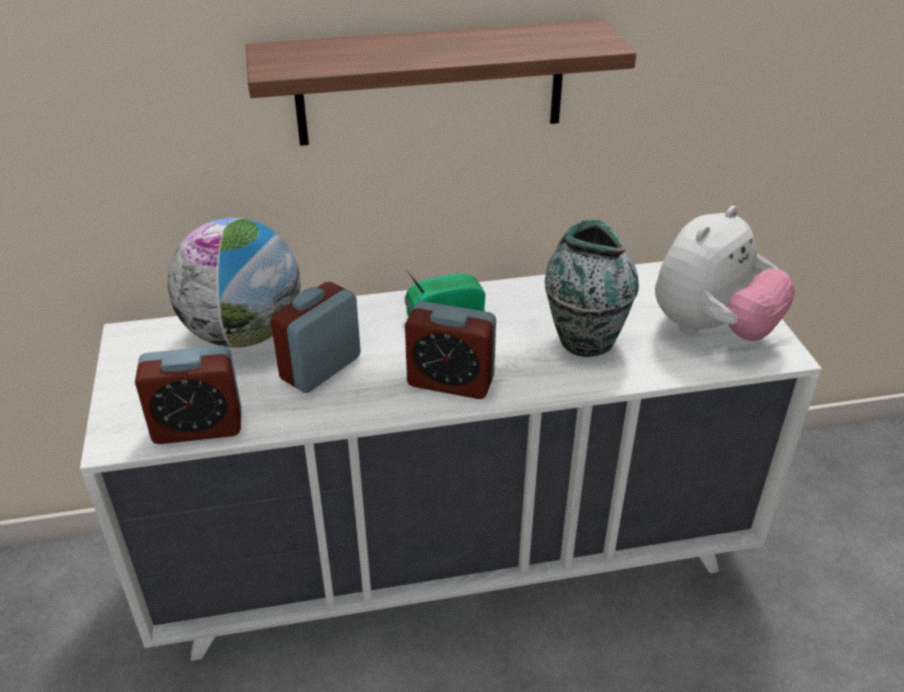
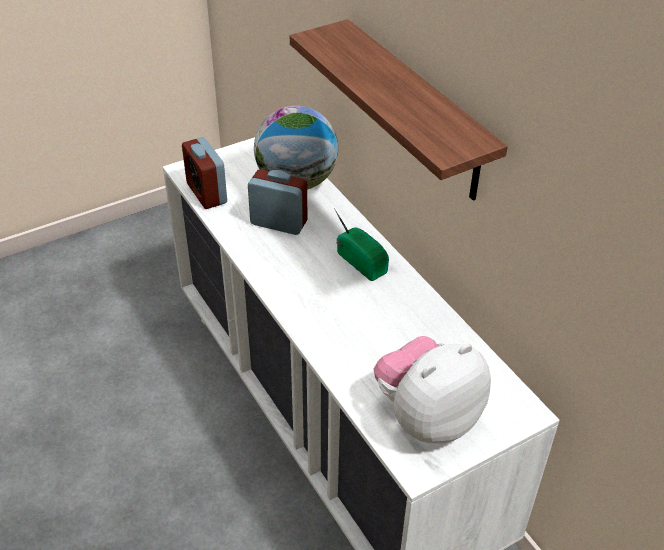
camera: 70 degrees right, 5 degrees up
(450, 382) = (291, 282): alarm clock -> none
(584, 339) = (373, 341): vase -> none
(711, 329) = (427, 417): plush toy -> plush toy turned 120 degrees clockwise

